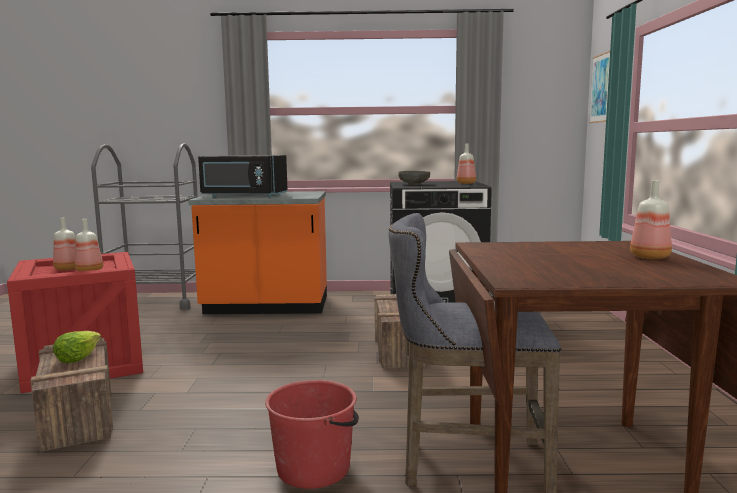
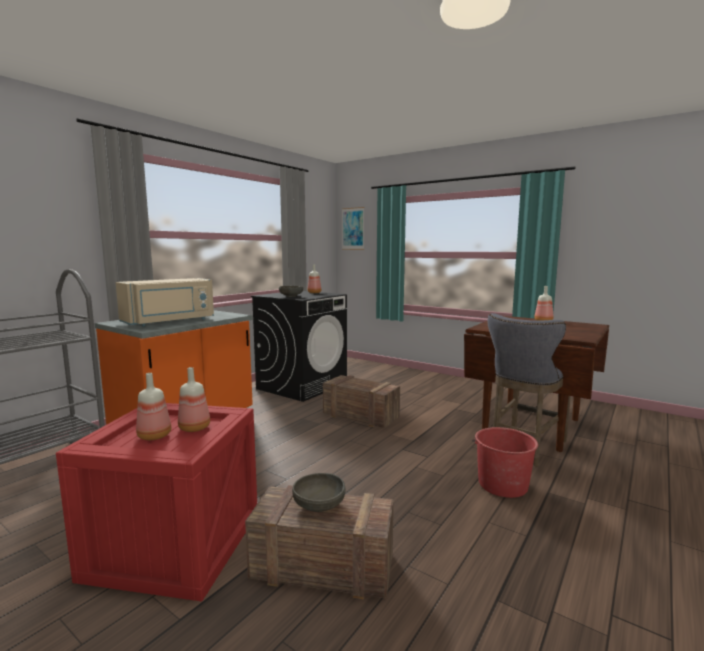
camera: 55 degrees left, 0 degrees up
(77, 358) = (319, 505): lettuce -> grey bowl
(243, 196) = (170, 321): black microwave -> beige microwave

